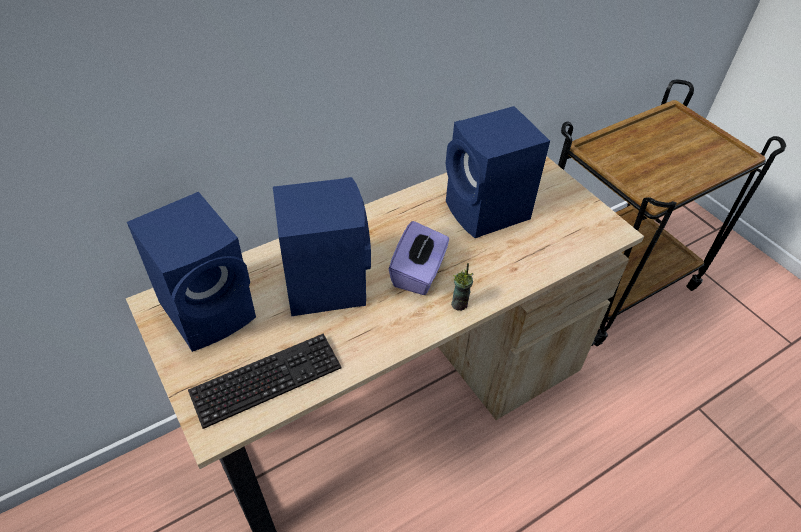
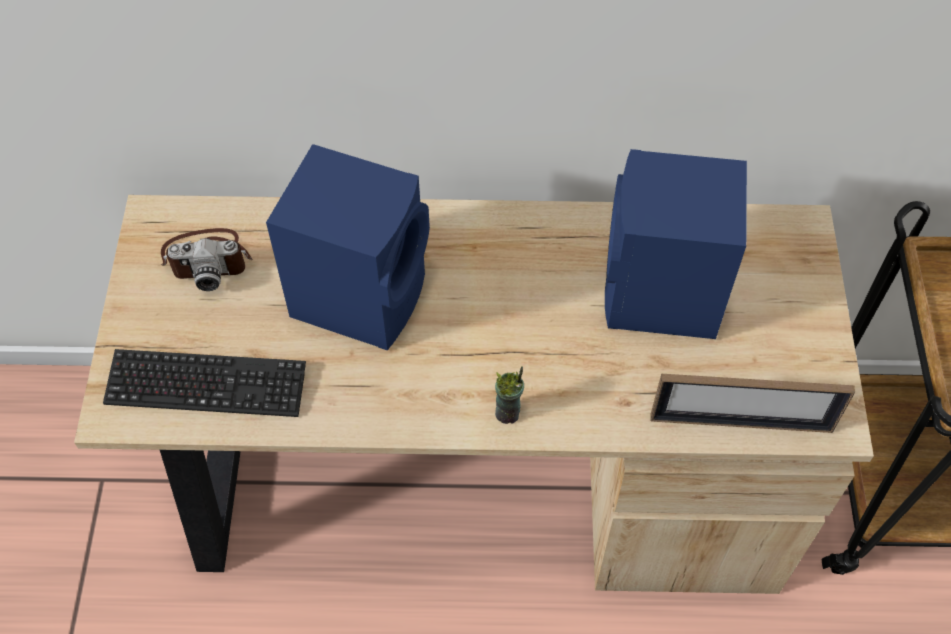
camera: 35 degrees right, 10 degrees up
(211, 309) = (208, 259): blue speaker -> camera
(418, 273) = (490, 340): purple tissue box -> none
(575, 251) = (741, 423): none -> picture frame

